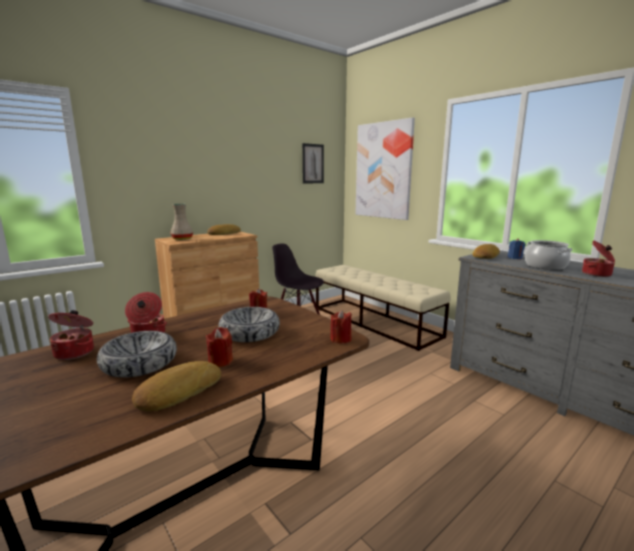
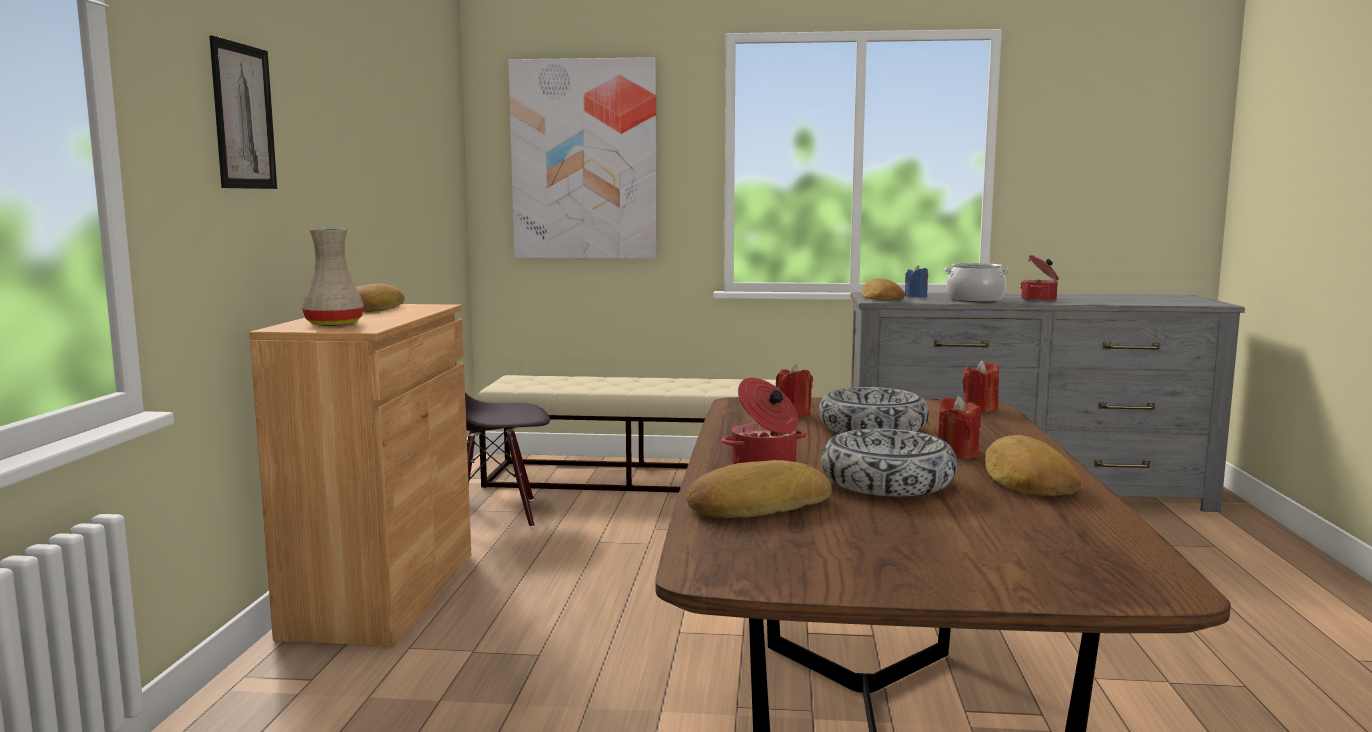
camera: 45 degrees left, 5 degrees down
(75, 352) = (756, 505): cooking pot -> bread
(313, 163) = (434, 139): picture -> picture (243, 116)

